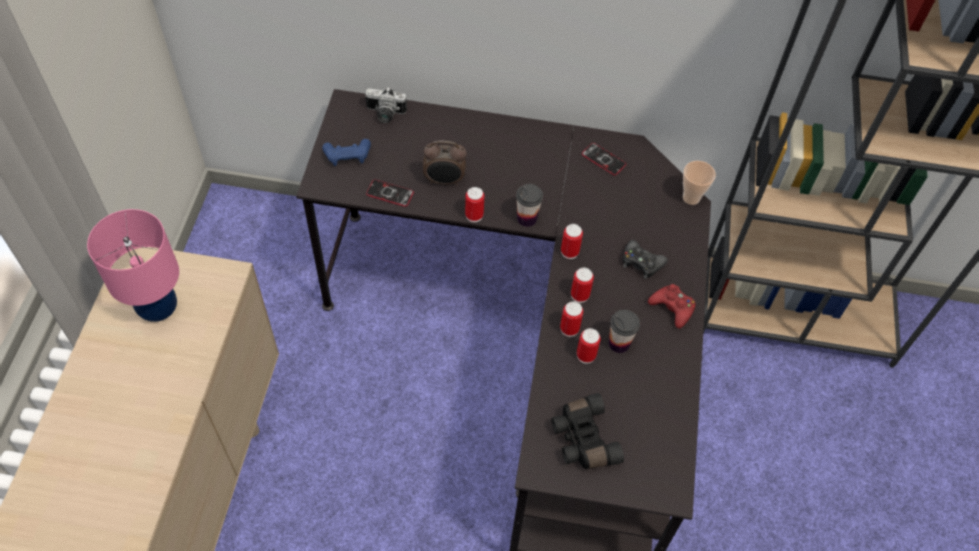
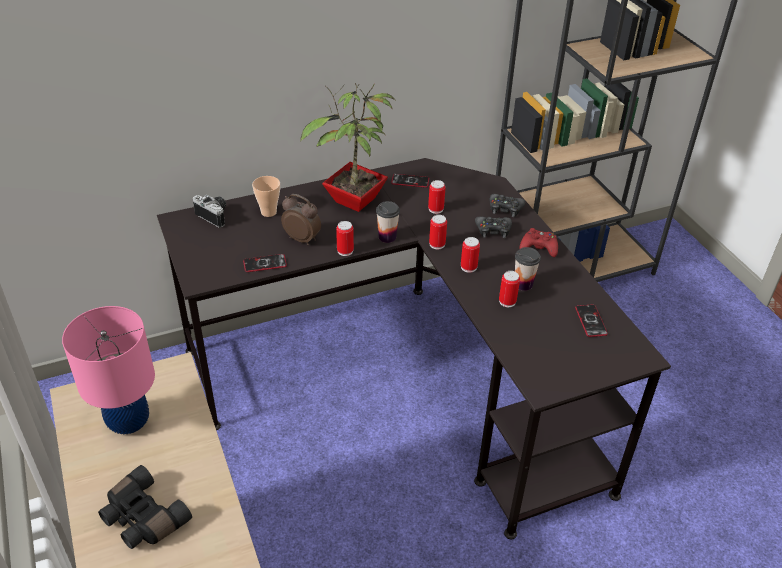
camera: 30 degrees left, 15 degrees down
(347, 156) = (207, 253): blue game controller -> none
(384, 114) = (215, 215): camera -> camera turned 120 degrees counterclockwise
(444, 181) = (302, 239): alarm clock -> alarm clock turned 120 degrees counterclockwise
(526, 160) = (353, 202): none -> potted plant
(569, 328) = (480, 290): can -> can (435, 209)
(582, 439) = (554, 354): black binoculars -> black binoculars (142, 519)
(652, 423) = (590, 321): none -> phone
(677, 242) = (505, 209): none -> black game controller
(691, 198) = (490, 180): cup -> cup (268, 212)

